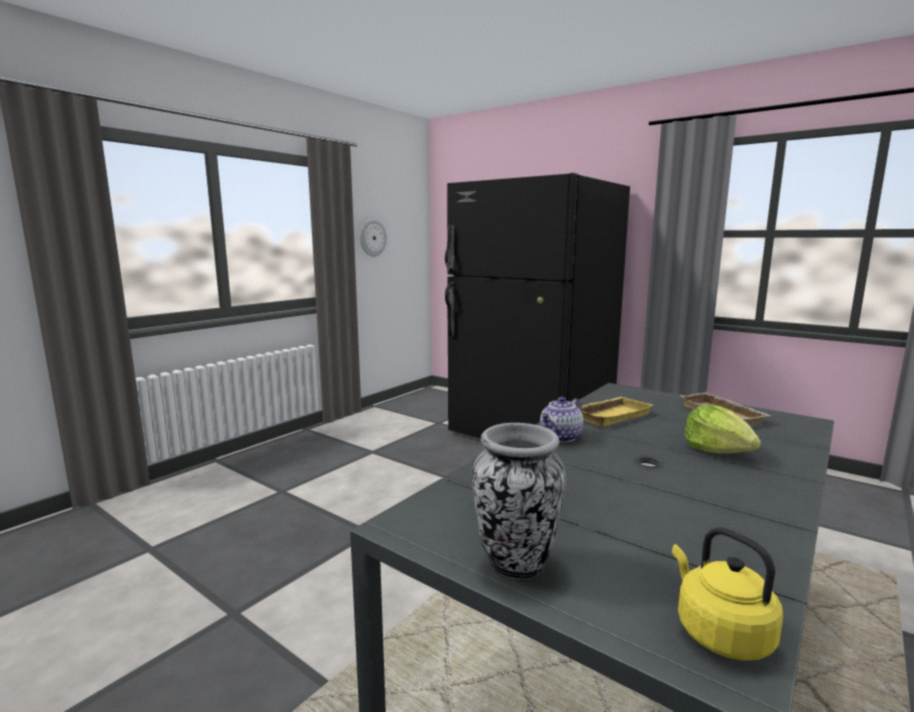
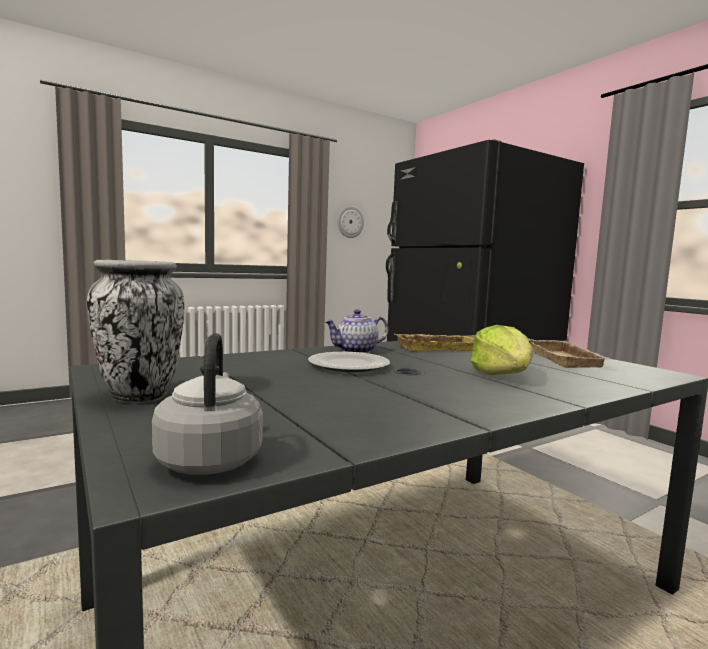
camera: 20 degrees right, 5 degrees down
(593, 464) = (347, 365): none -> plate
(719, 633) = (210, 459): yellow kettle -> grey kettle

